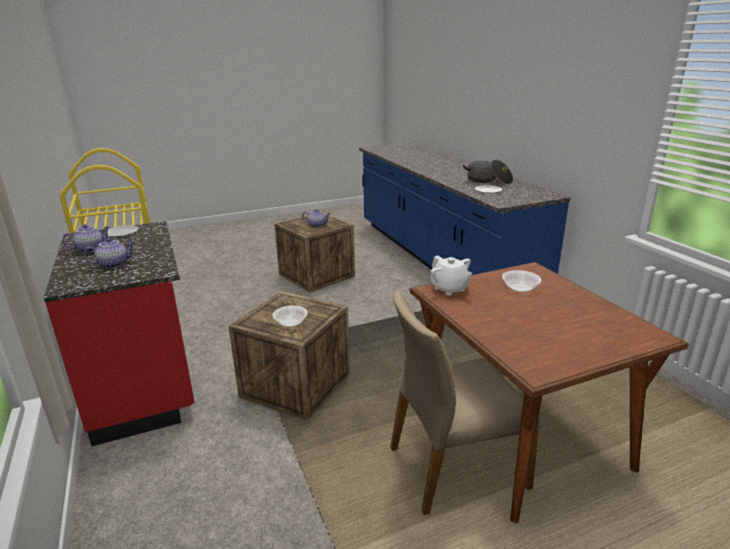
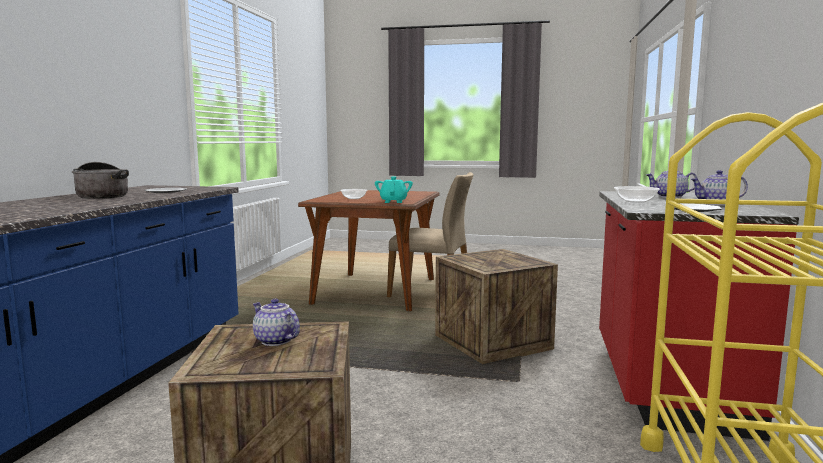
camera: 145 degrees left, 15 degrees down
(291, 323) = (499, 256): bowl -> bowl (635, 201)
(449, 289) = (393, 201): white teapot -> turquoise teapot

